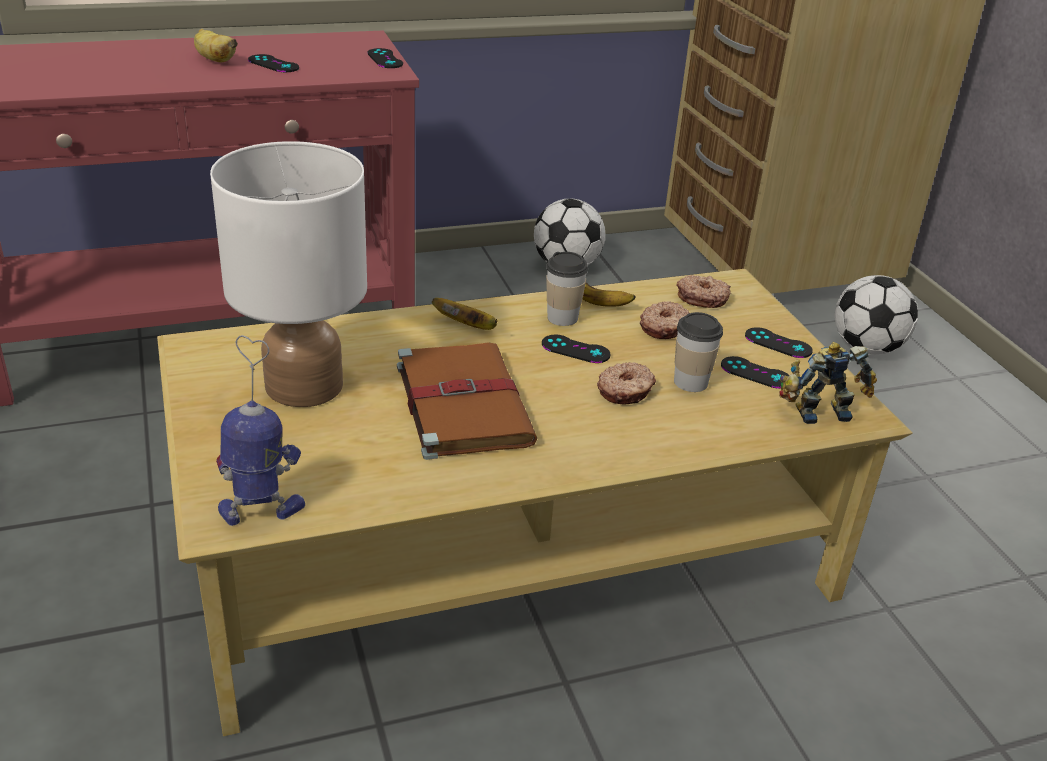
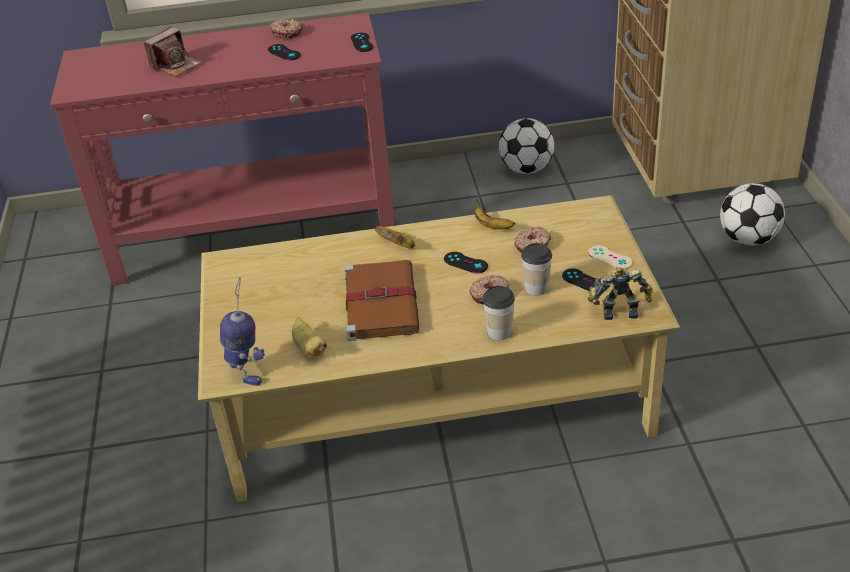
camera: 15 degrees right, 5 degrees up
(109, 71) = (176, 66): none -> camera
(214, 59) = (245, 50): banana -> banana (309, 347)
(262, 511) = (247, 372): toy robot -> toy robot turned 60 degrees clockwise
(303, 386) = (284, 290): white table lamp -> none
(562, 317) = (464, 238): cup -> cup (499, 332)
(702, 298) = (568, 221): donut -> donut (287, 33)
(778, 343) = (610, 257): black game controller -> beige game controller

